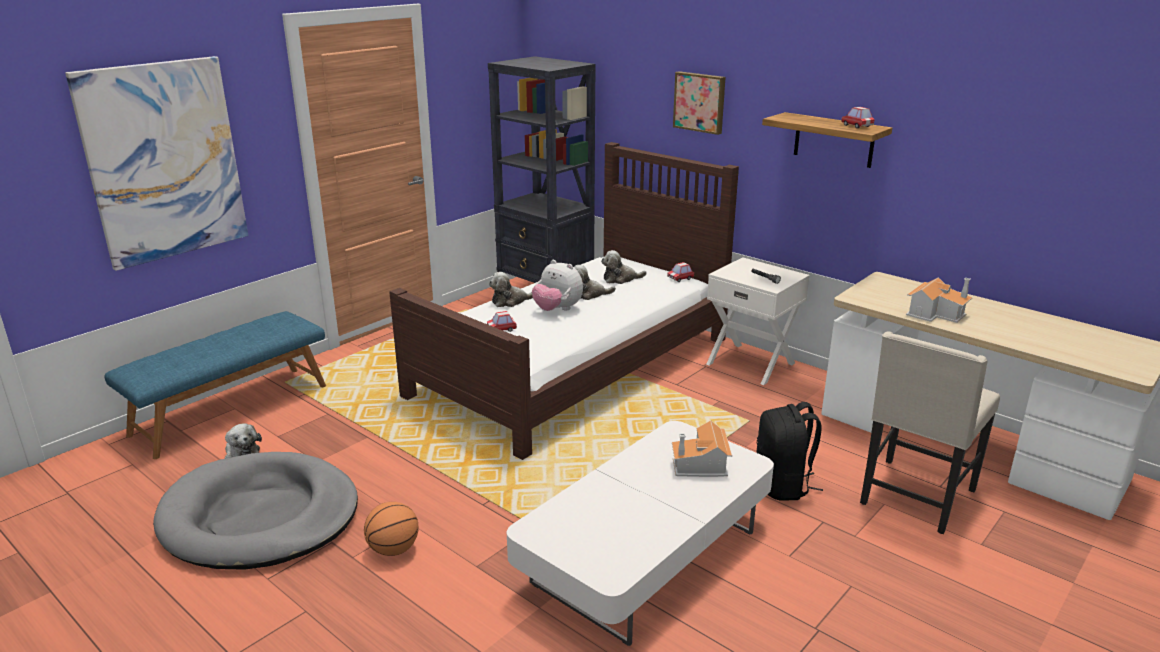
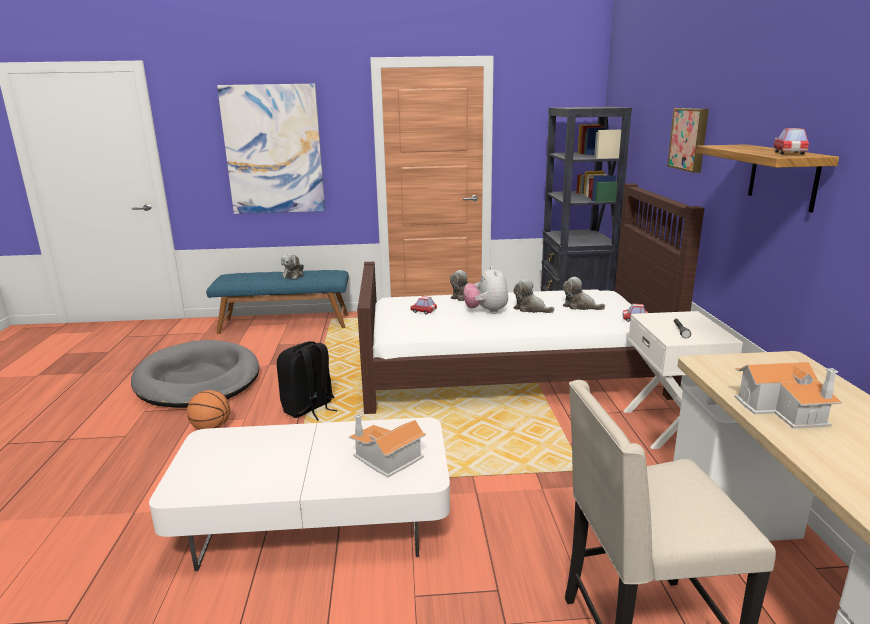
camera: 45 degrees right, 5 degrees down
(242, 453) = (250, 346): plush toy -> plush toy (293, 275)
(783, 485) = (517, 537): black backpack -> black backpack (309, 409)

